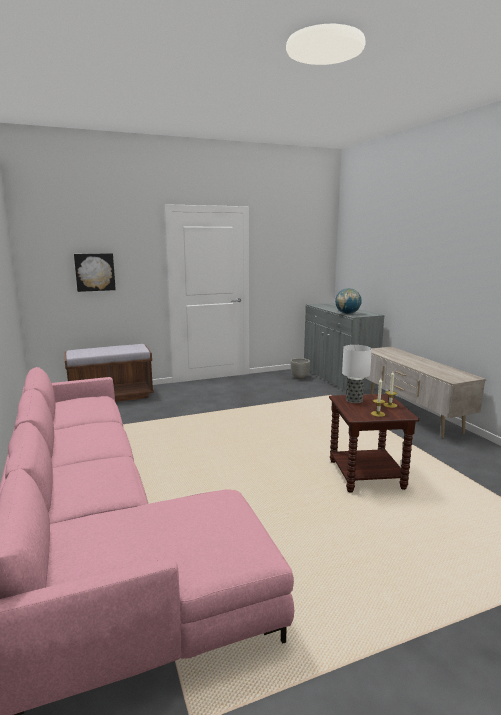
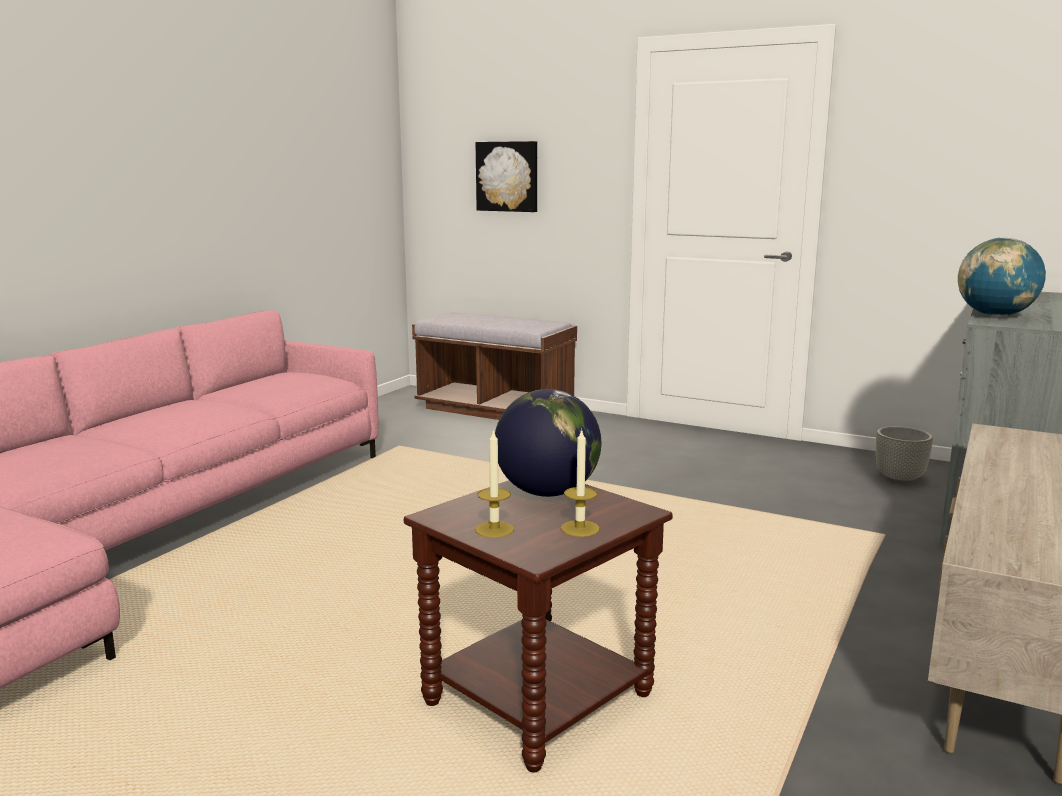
camera: 50 degrees right, 0 degrees up
(353, 400) = (547, 492): table lamp -> globe

